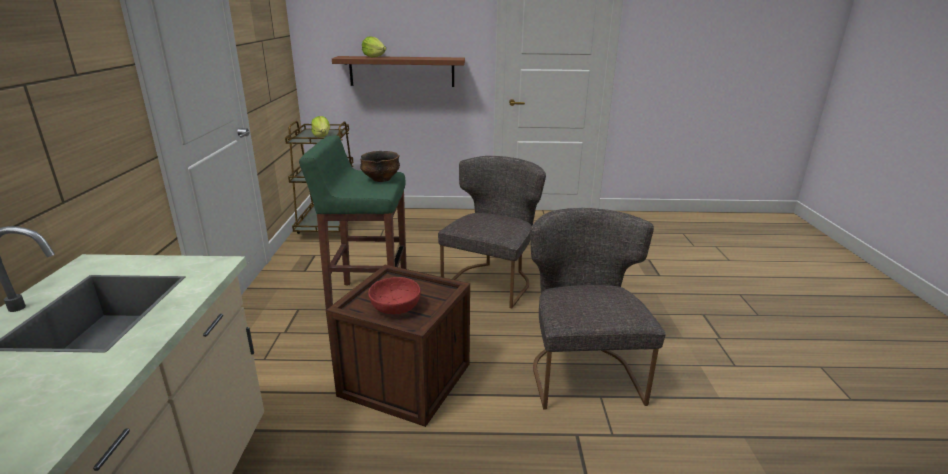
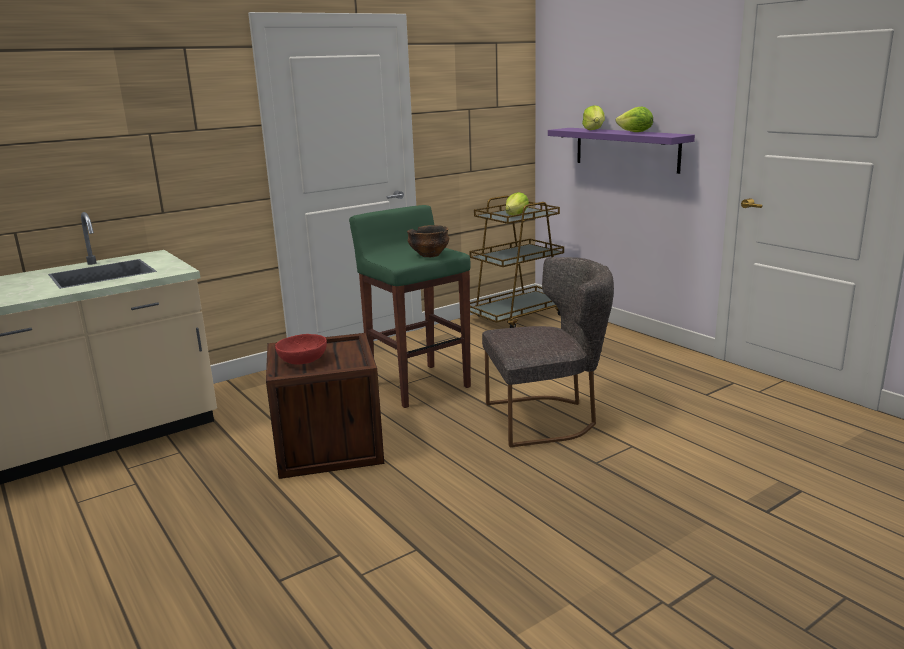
camera: 55 degrees right, 5 degrees down
(402, 71) = (626, 149): brown shelf -> purple shelf
(418, 57) = (635, 132): none -> lettuce
(581, 371) = (448, 524): grey chair -> none

